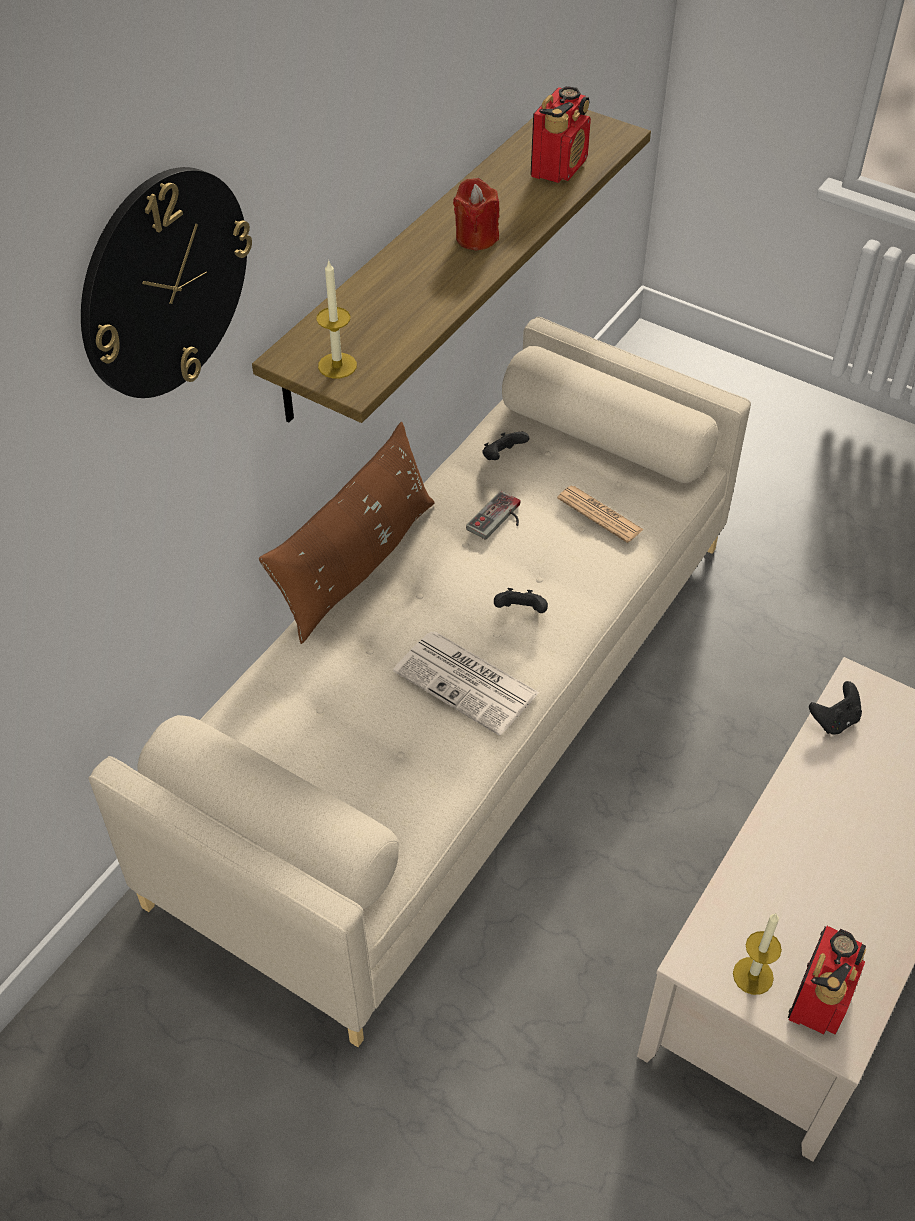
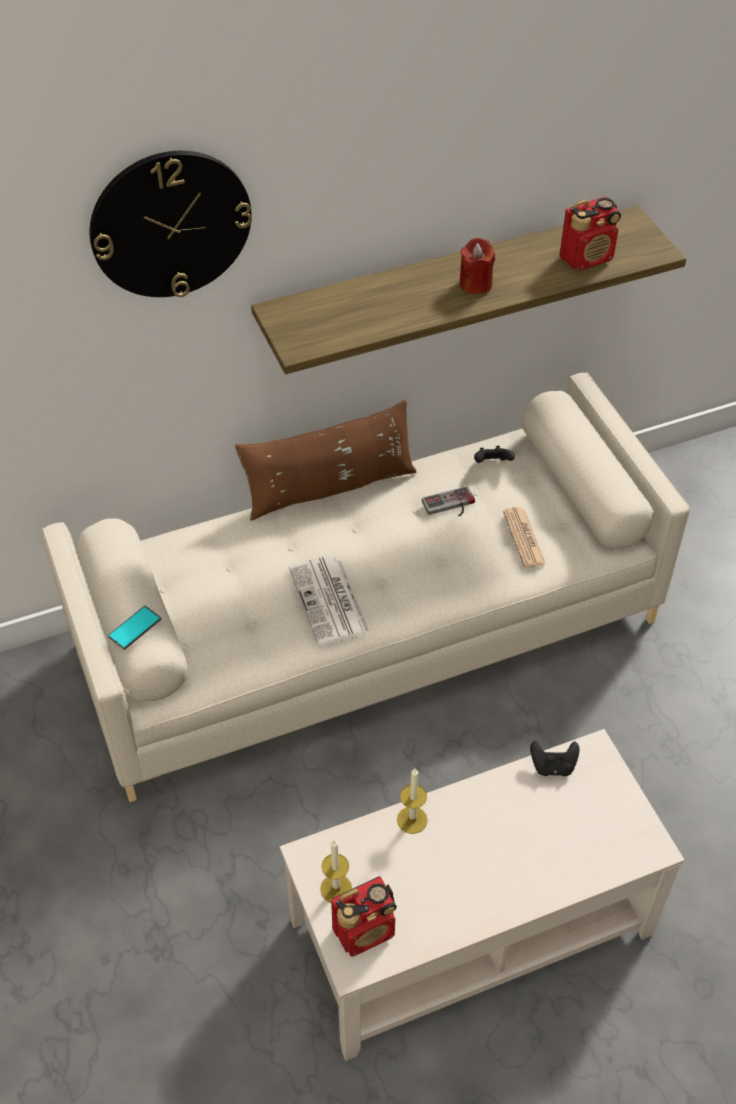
camera: 35 degrees right, 0 degrees up
(317, 826) = (134, 628): none -> phone
(337, 365) = (299, 329): candle -> candle (412, 820)
(521, 612) = (407, 575): black game controller -> none

